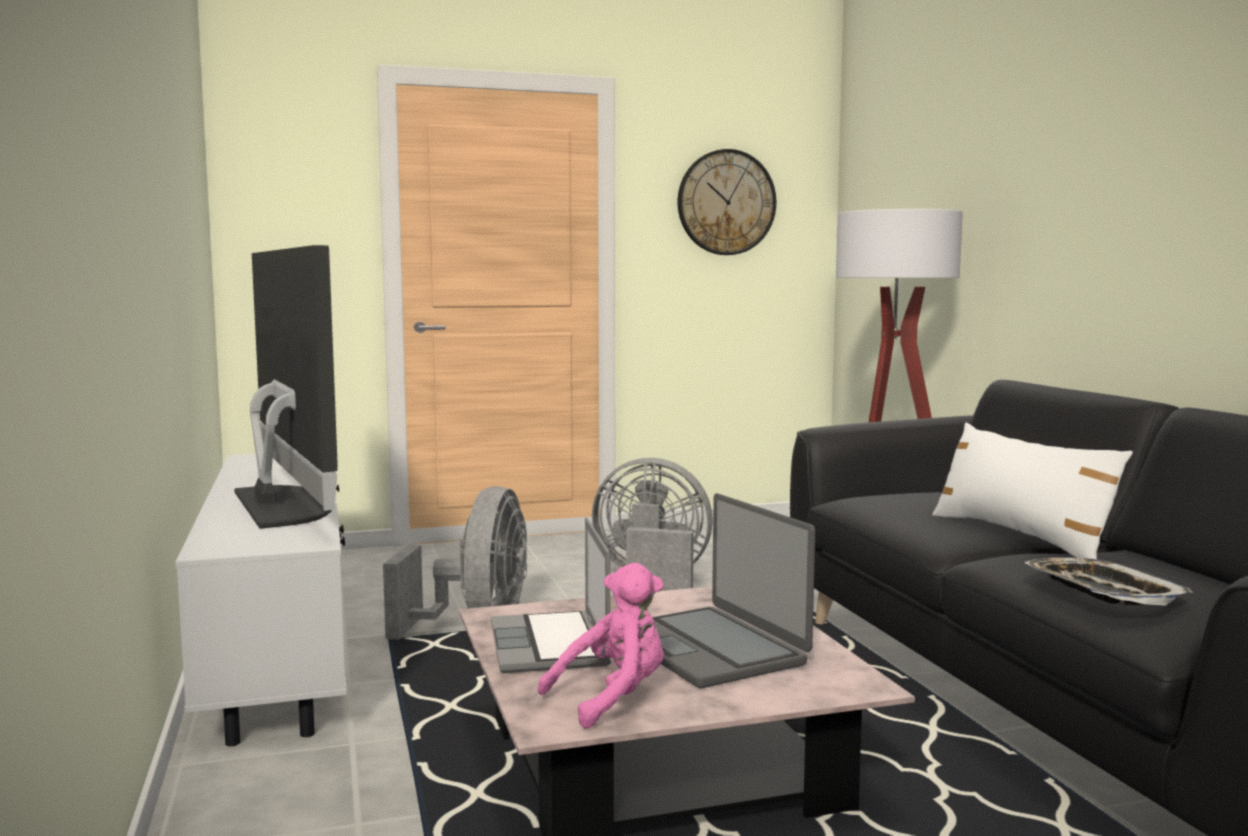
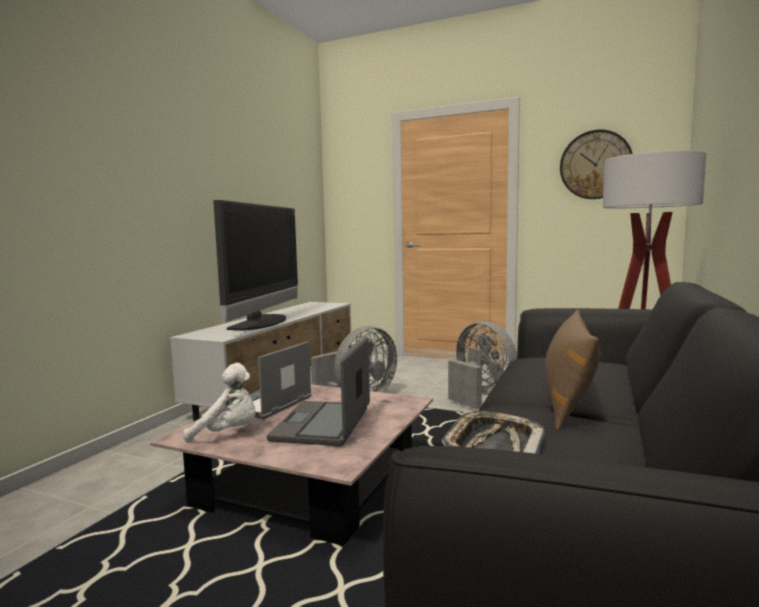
camera: 40 degrees right, 0 degrees up
(613, 698) = (228, 434): pink plush toy -> white plush toy
(1021, 537) = (568, 400): white pillow -> brown pillow

